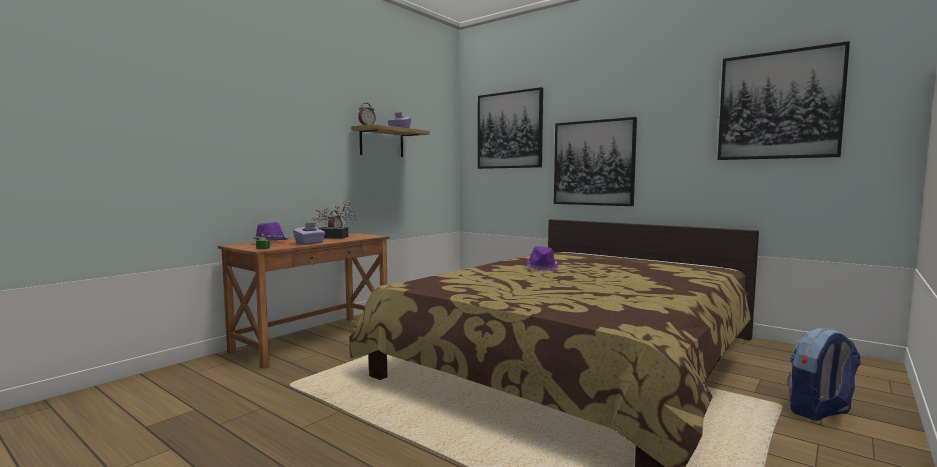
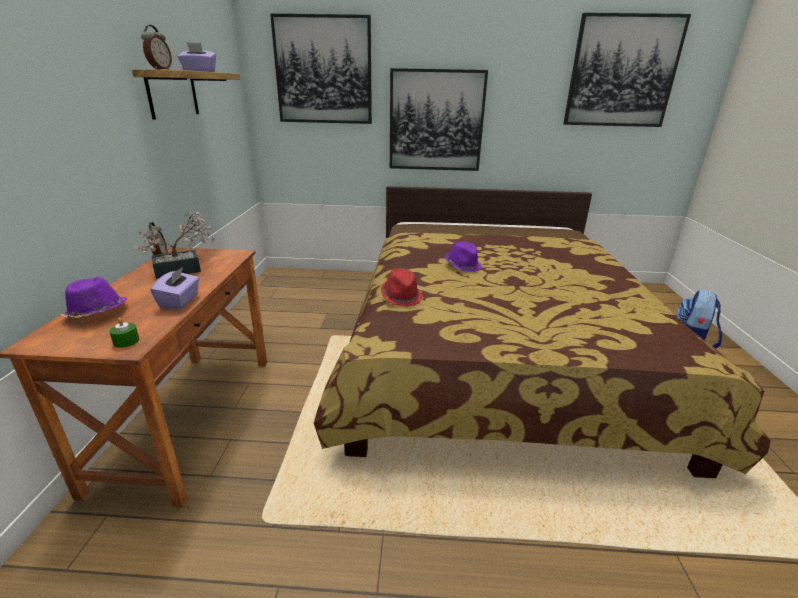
camera: 35 degrees left, 20 degrees up
(457, 272) = (401, 297): none -> red hat

